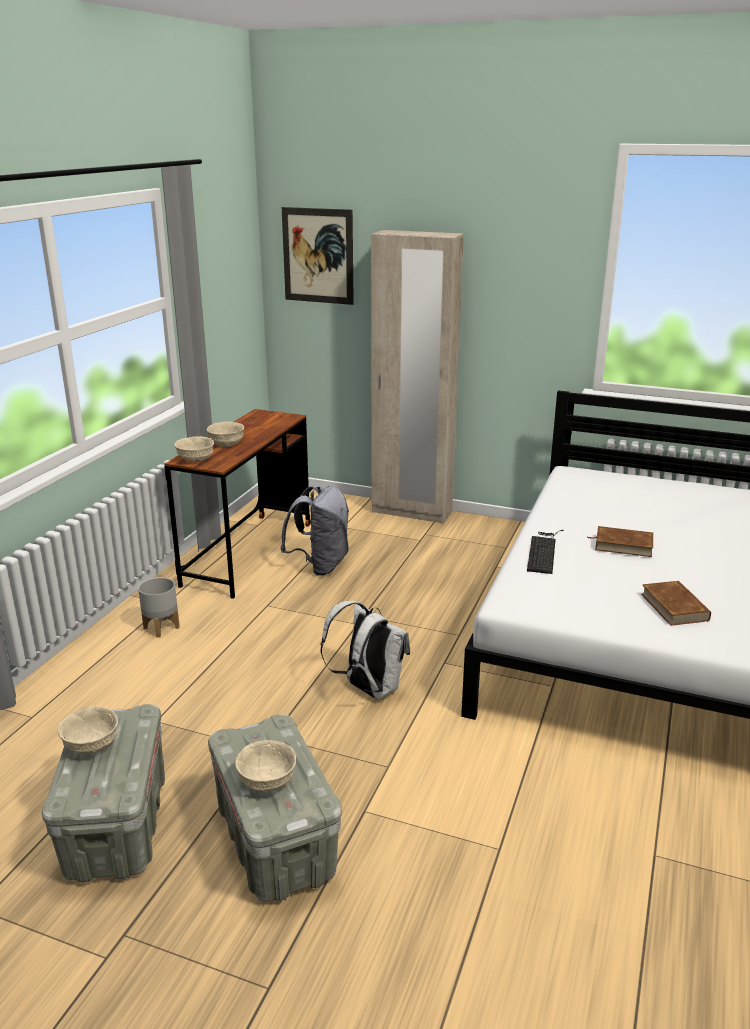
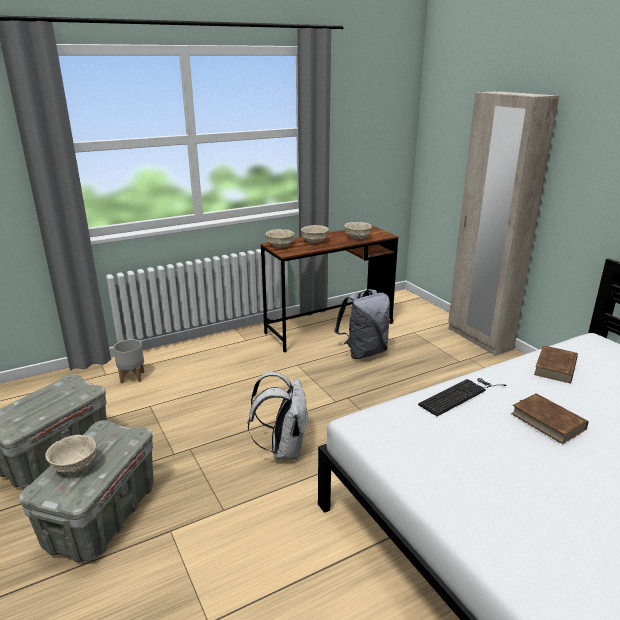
camera: 40 degrees right, 0 degrees up
(91, 745) = (44, 395): beige bowl -> beige bowl (357, 237)
(162, 627) = (225, 353): grey planter -> grey planter (133, 377)
(318, 256) = (452, 113): picture -> none
(674, 607) = (513, 501): brown book -> brown book (556, 367)

